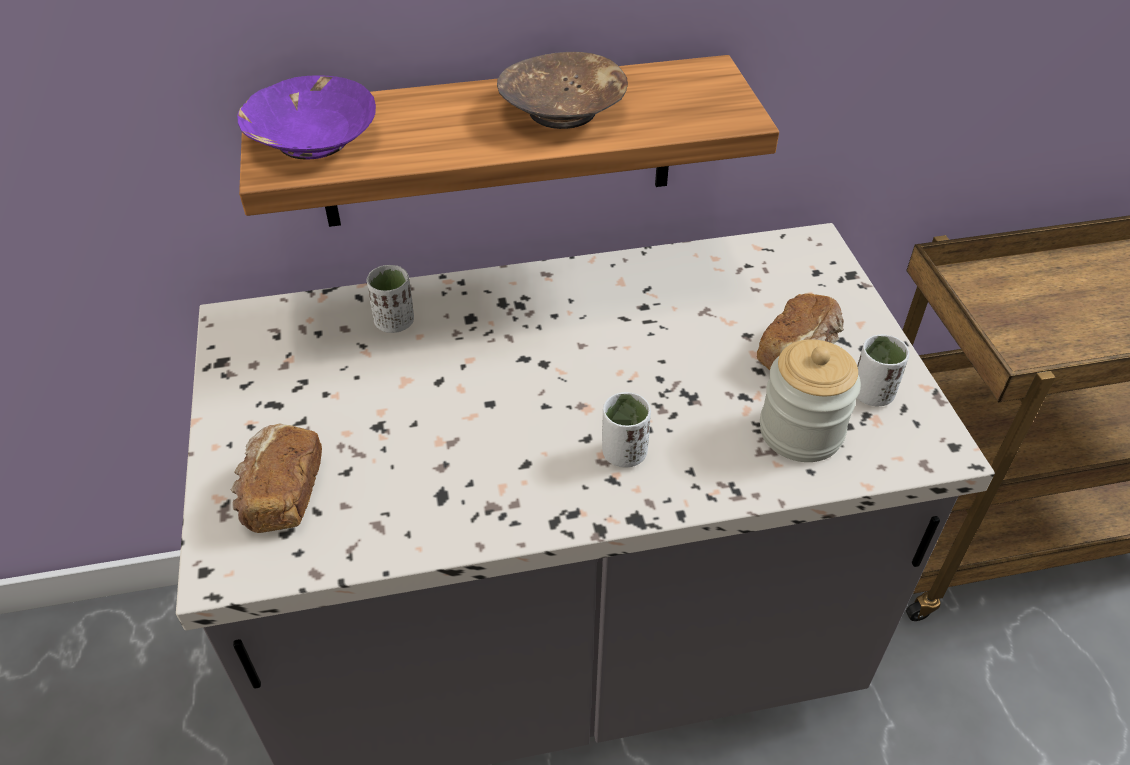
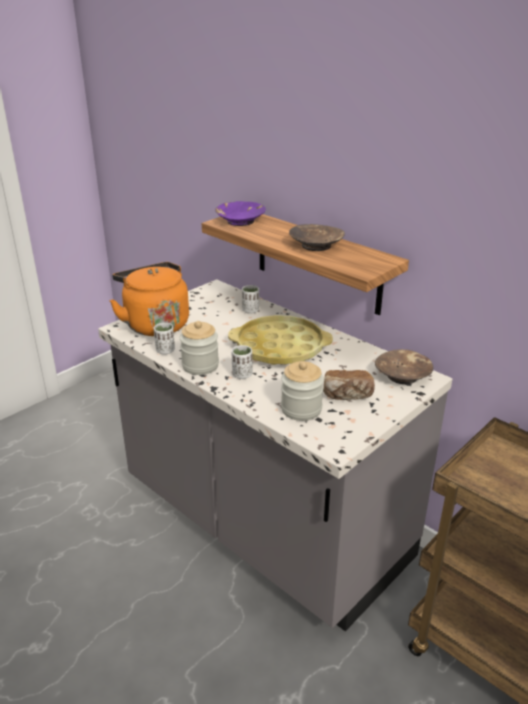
camera: 55 degrees right, 15 degrees down
(281, 494) = (155, 324): bread -> orange kettle
(534, 500) = (200, 365): none -> jar
(573, 353) = (280, 347): none -> yellow tray
(789, 265) = (403, 376): none -> brown bowl
(872, 394) = (347, 420): white cup -> white cup (165, 351)

